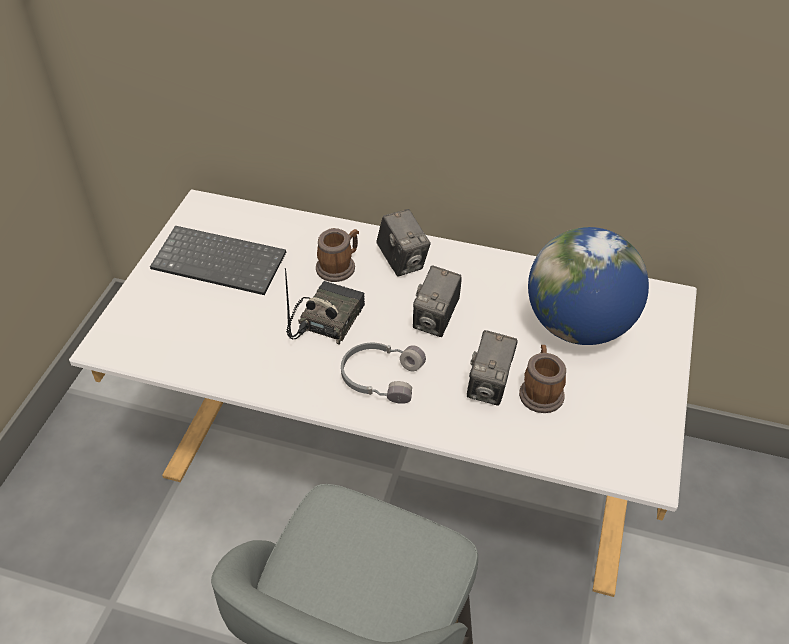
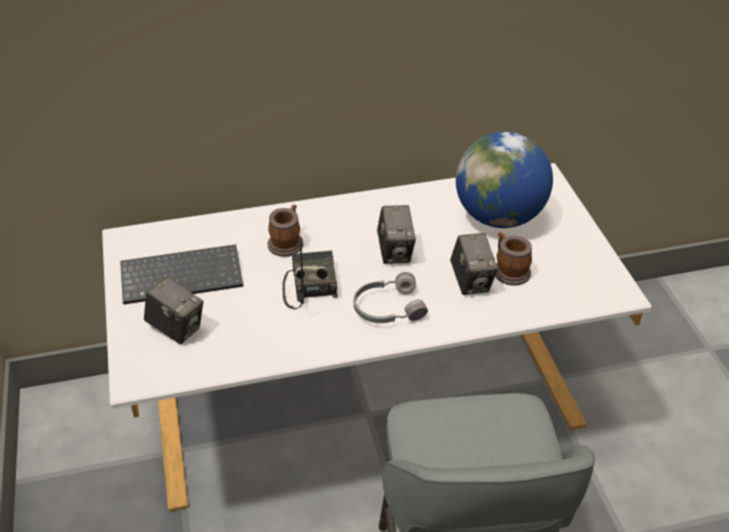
camera: 30 degrees left, 5 degrees down
(402, 261) = (334, 220): camera -> camera (177, 328)

